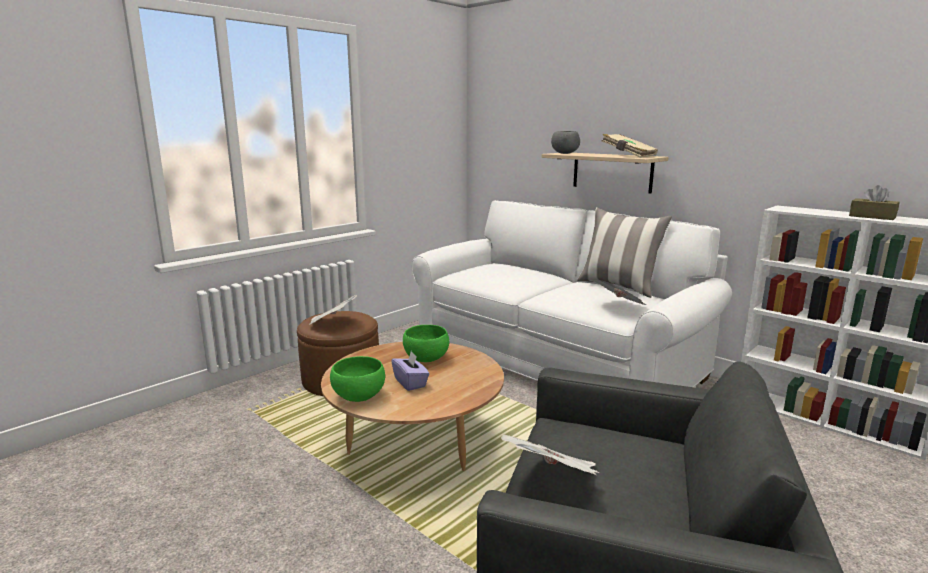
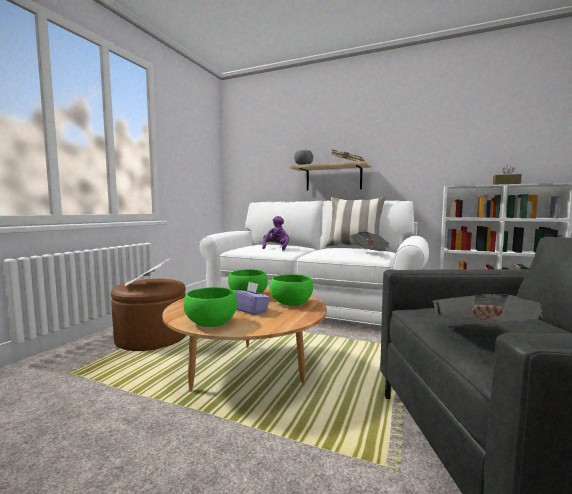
camera: 20 degrees left, 10 degrees down
(463, 378) = (291, 303): none -> green bowl
(505, 279) = (276, 248): none -> purple plush toy

